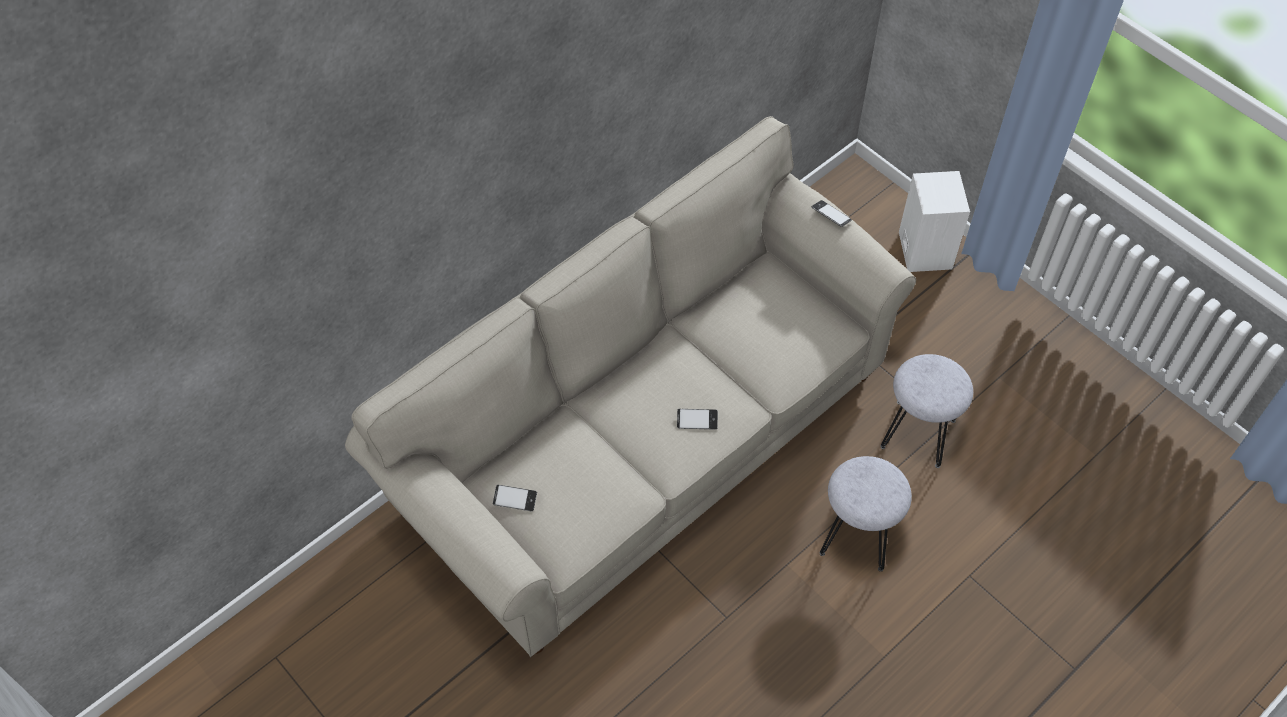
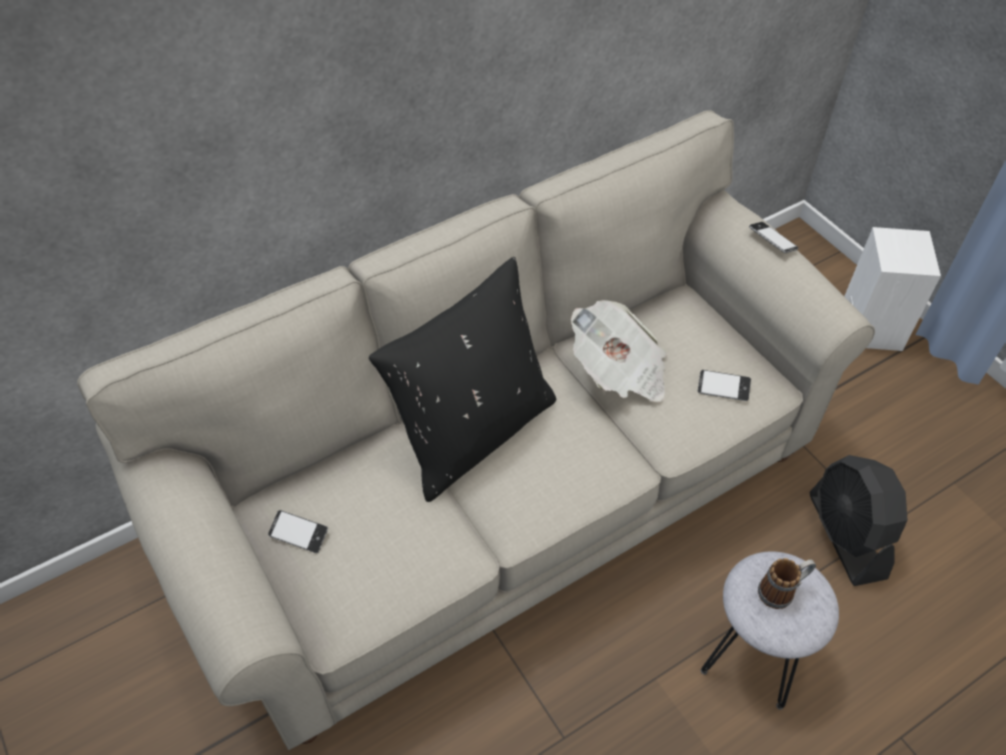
camera: 10 degrees right, 5 degrees down
(625, 402) = (473, 432): none -> black pillow
(697, 421) = (561, 470): phone -> phone (723, 388)
(727, 336) = (619, 371): none -> newspaper
(869, 484) = (782, 590): none -> mug
(918, 434) = (846, 536): grey stool -> black fan

